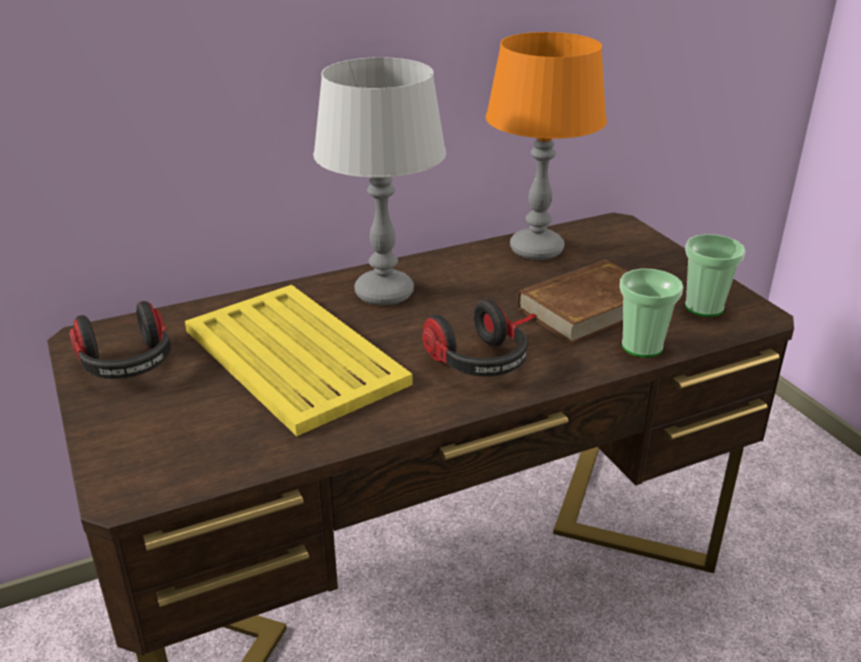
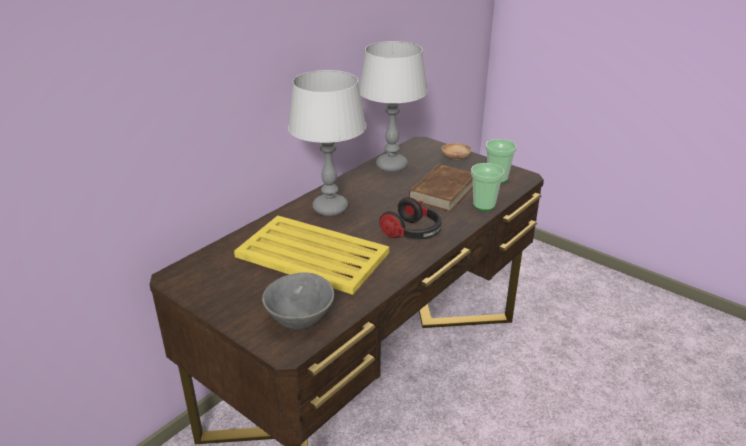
camera: 25 degrees left, 0 degrees up
(127, 365) = (218, 284): headphones -> none
(181, 452) = (298, 320): none -> grey bowl
(536, 250) = (391, 166): orange table lamp -> grey table lamp
(656, 259) = (456, 158): none -> brown bowl

